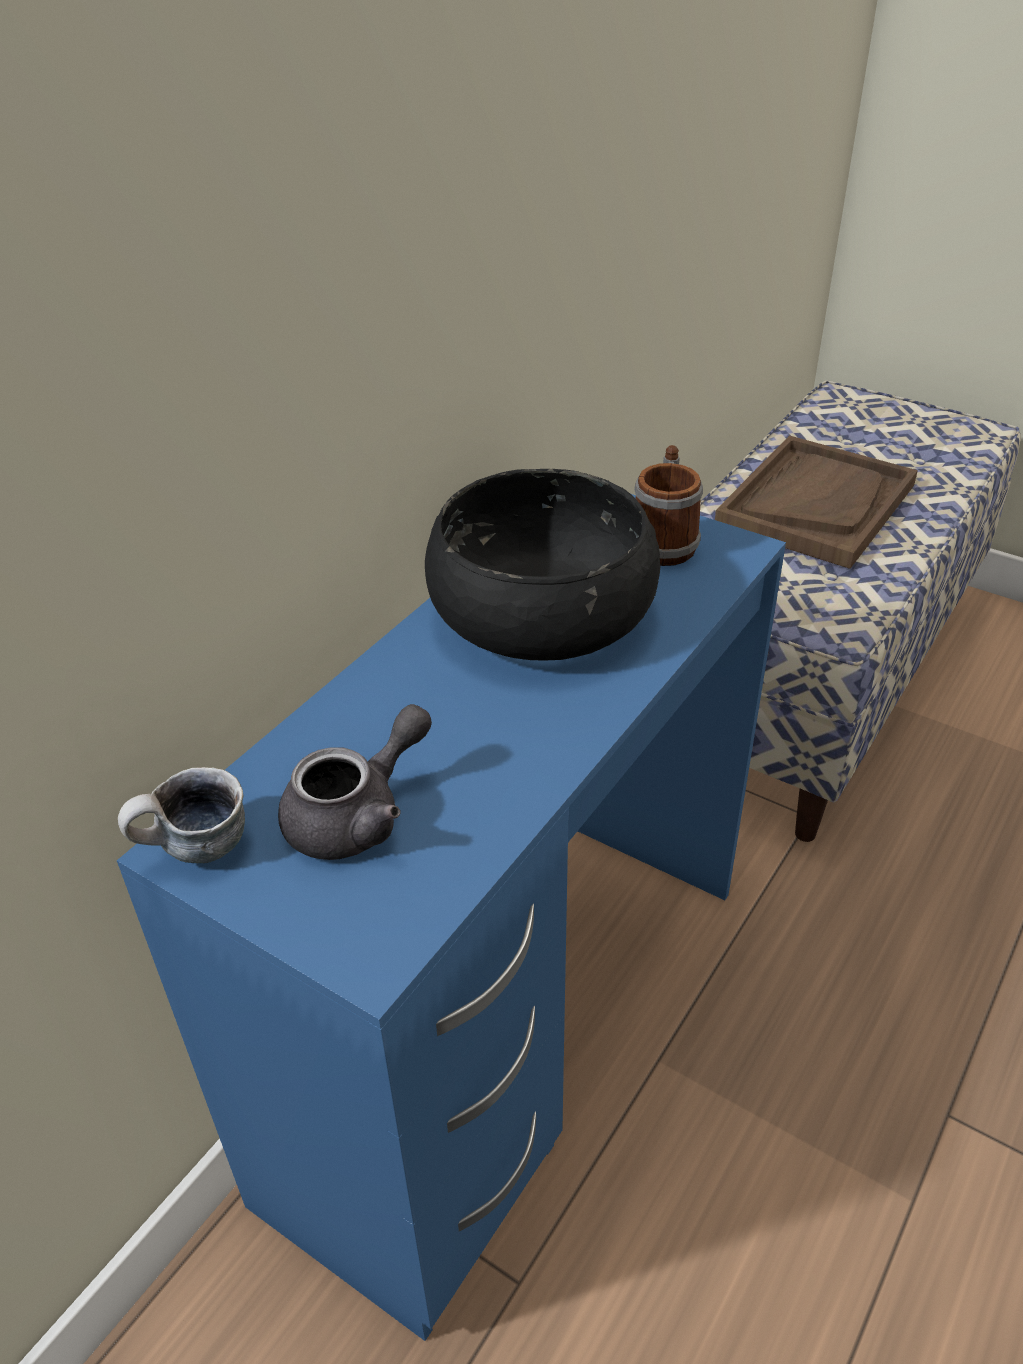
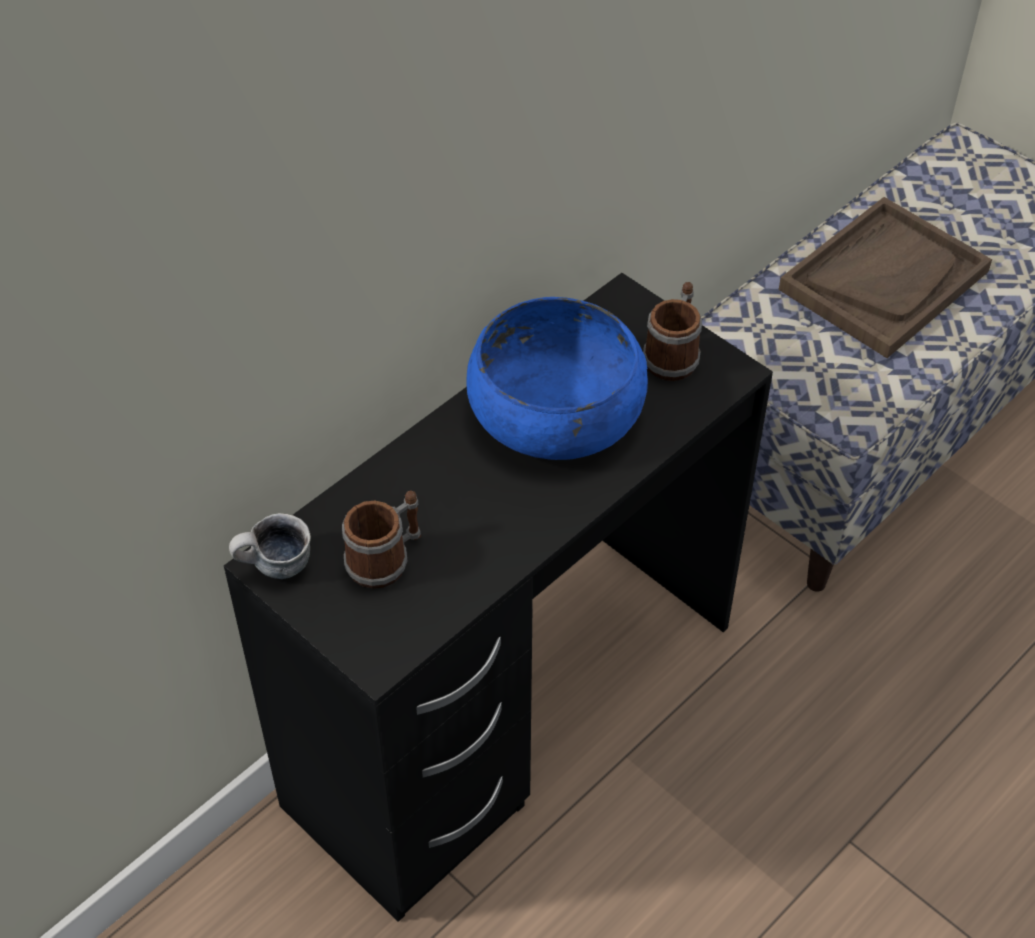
camera: 10 degrees right, 10 degrees up
(358, 815) = (386, 559): grey teapot -> mug
(512, 1031) = (511, 711): blue desk -> black desk
(541, 613) = (555, 411): black bowl -> blue bowl

